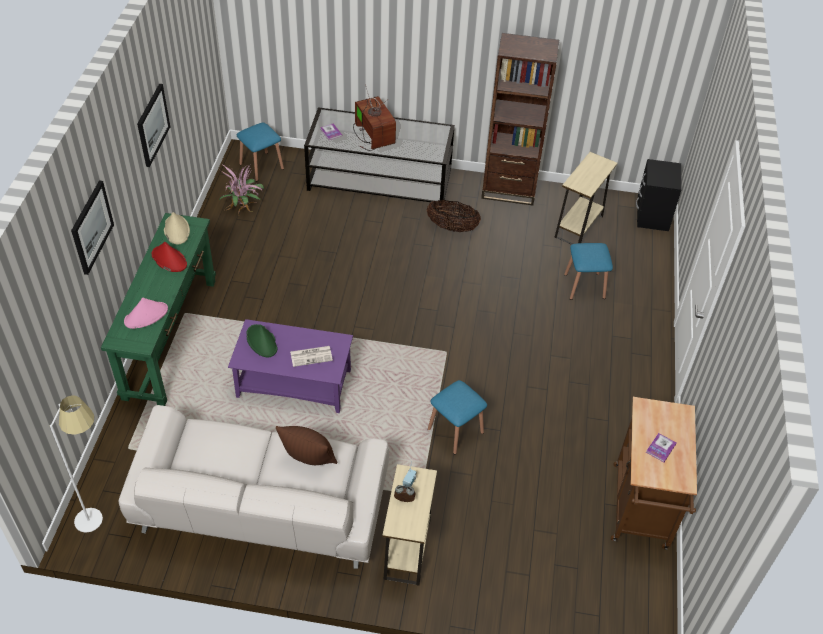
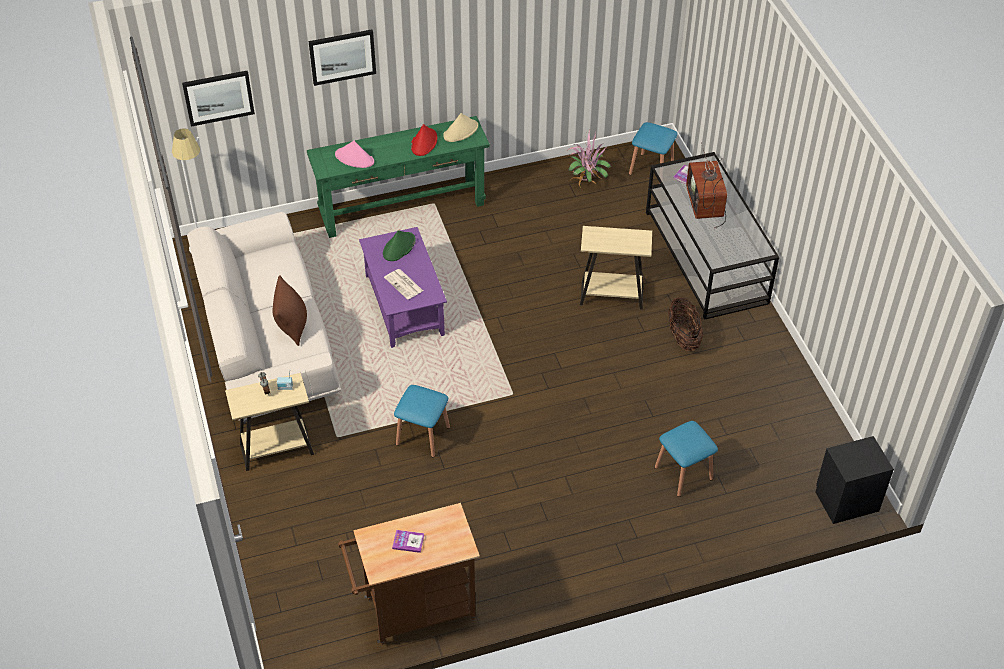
camera: 65 degrees right, 0 degrees up
(152, 125) = (493, 35): picture -> picture (218, 97)
(372, 136) = (706, 205): television -> television turned 135 degrees clockwise
(509, 190) = (778, 361): brown bookcase -> none
(578, 226) = (771, 439): beige side table -> beige side table (611, 296)

